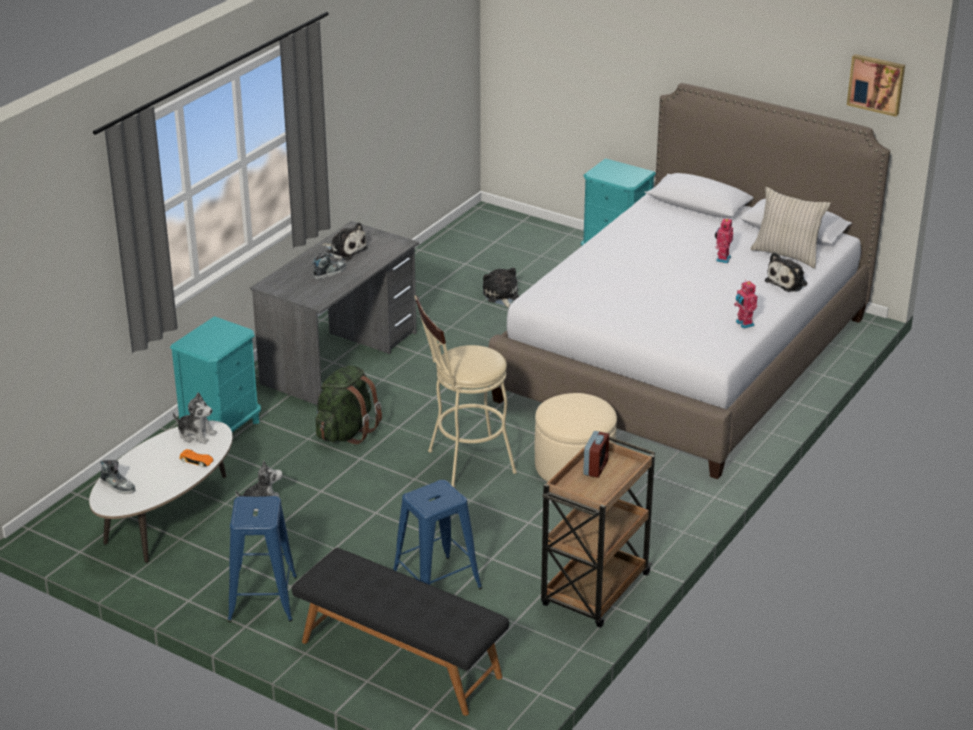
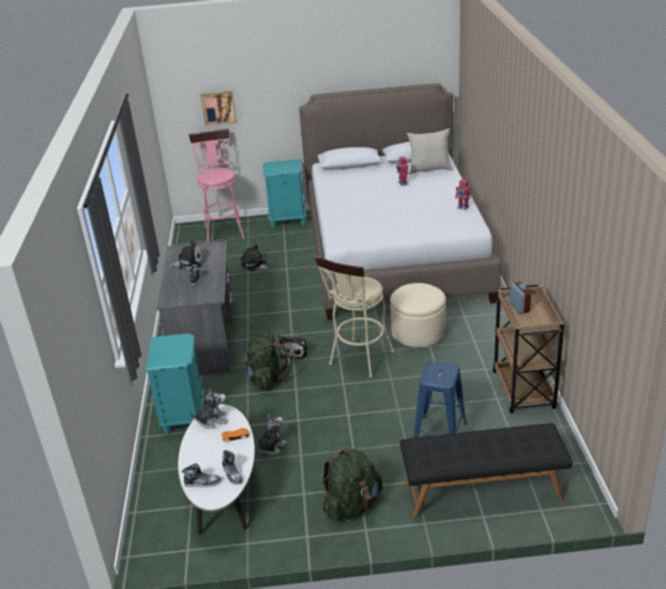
camera: 35 degrees left, 0 degrees up
(150, 492) = (232, 474): none -> shoe
(263, 599) = (353, 506): blue stool -> green backpack
(522, 235) = (223, 231): none -> pink stool
(788, 282) = (450, 181): plush toy -> plush toy (295, 352)
(876, 84) = (434, 56): picture -> picture (218, 107)

